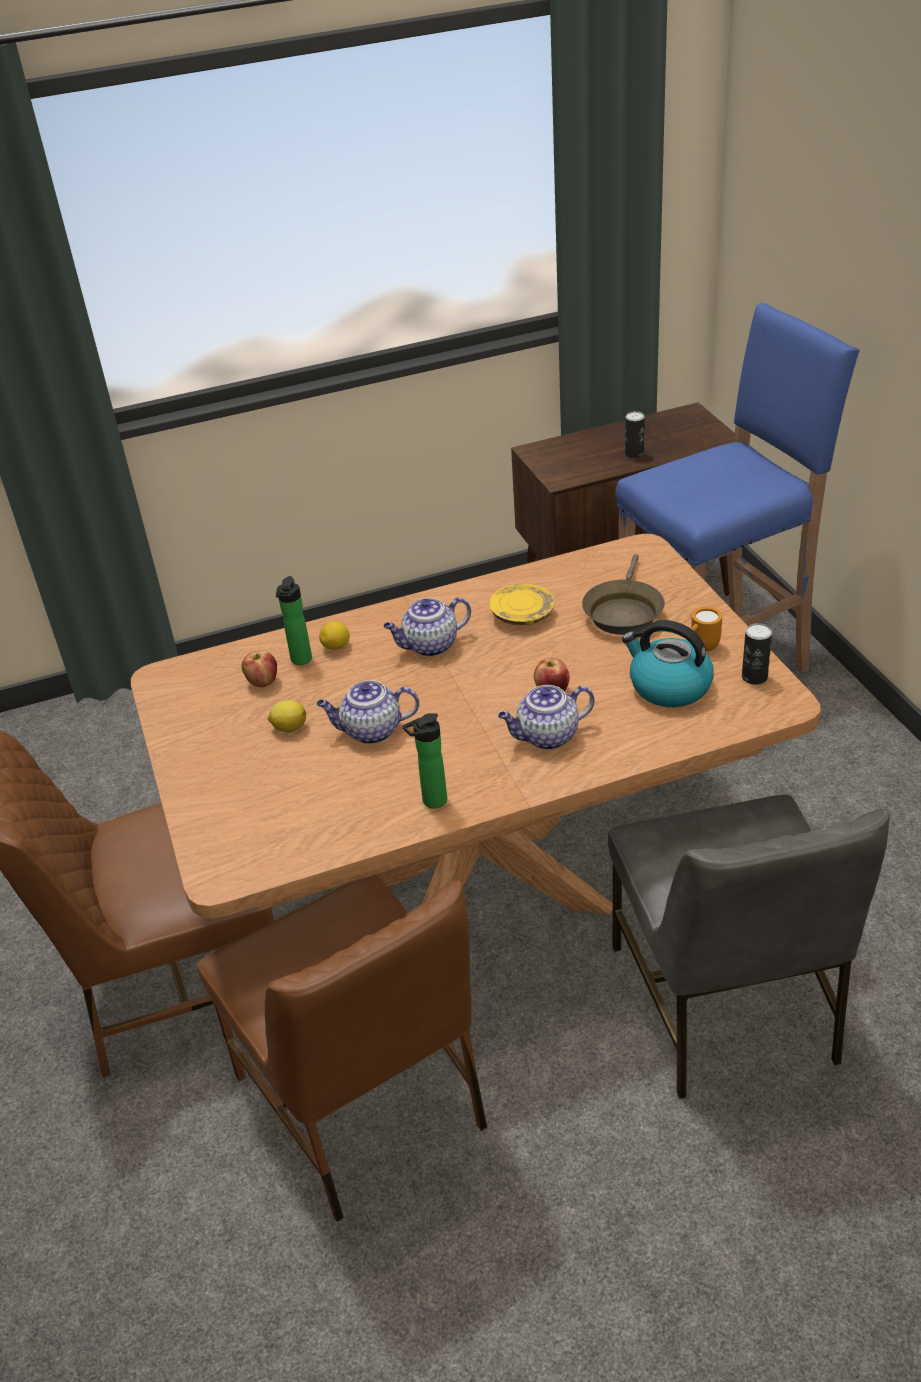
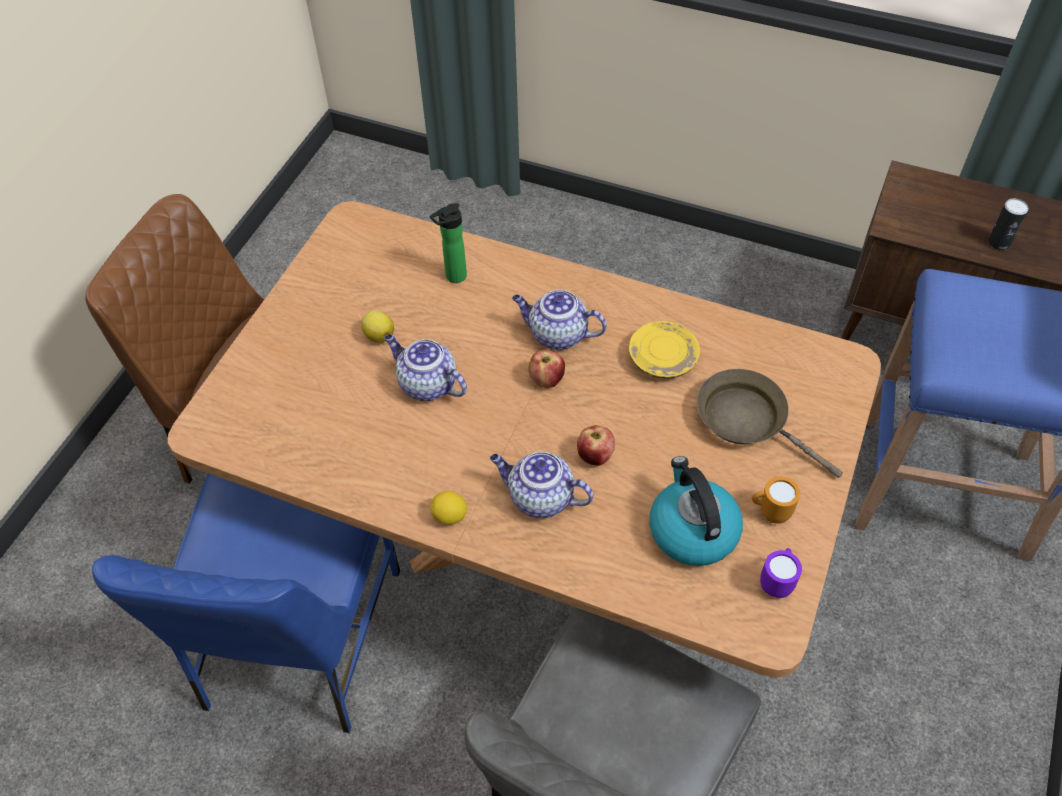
camera: 40 degrees right, 15 degrees up
(263, 682) = (408, 278): apple -> apple (547, 380)
(336, 647) = (491, 283): lemon -> lemon (449, 516)
(363, 1102) = (299, 640): brown chair -> blue chair
(431, 802) = (393, 486): bottle -> none
(623, 612) = (748, 420): brown frying pan -> brown frying pan turned 75 degrees clockwise
(754, 677) = (777, 582): can -> purple mug

